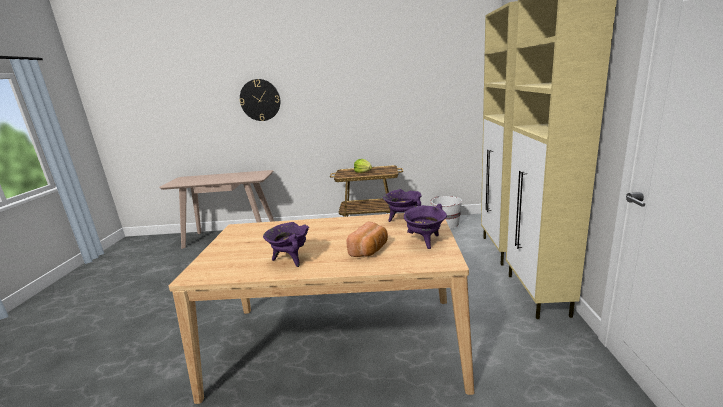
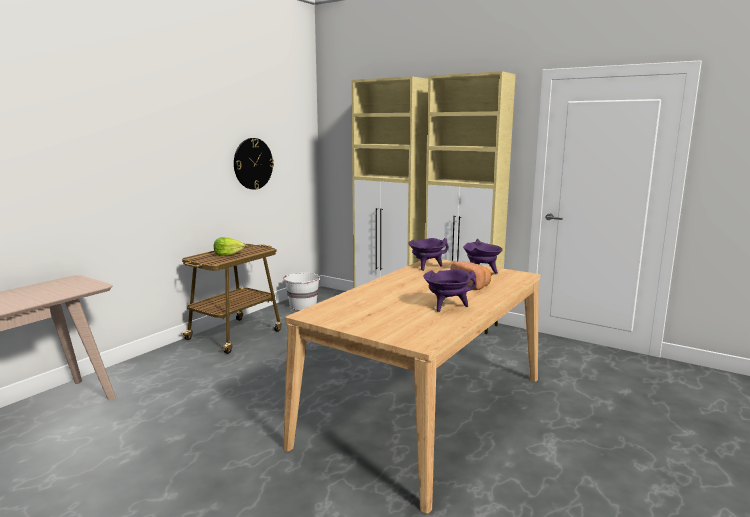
camera: 60 degrees left, 5 degrees down
(260, 100) = (52, 153): wall clock -> wall clock (253, 163)

